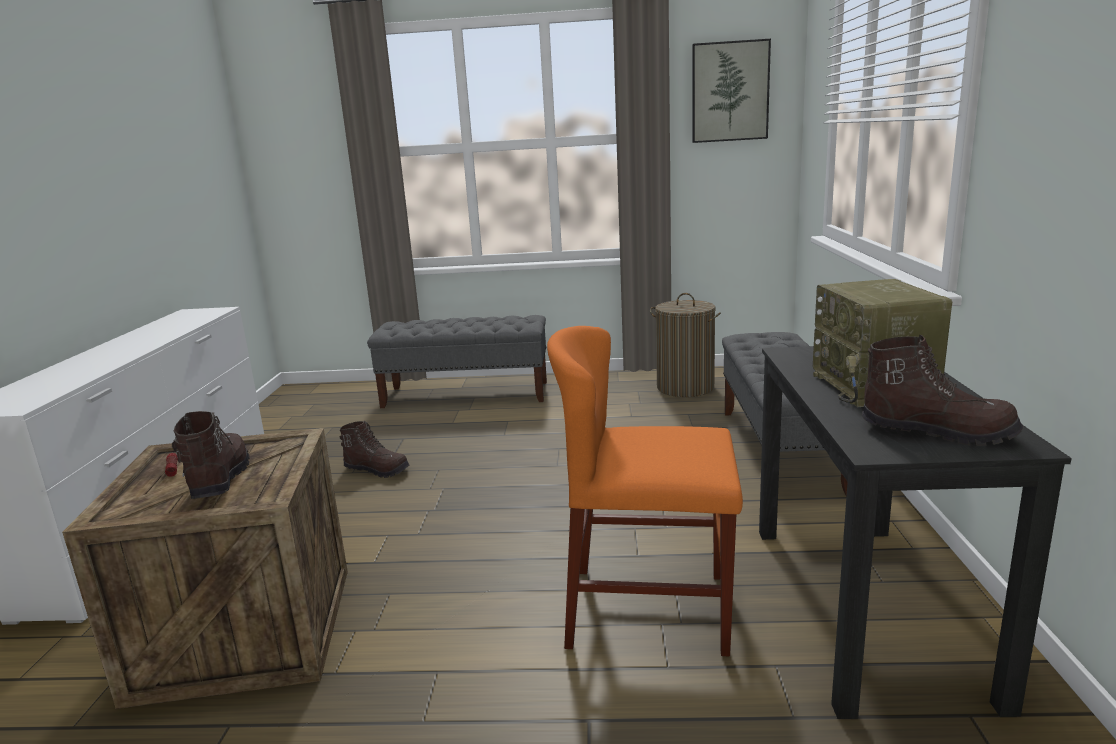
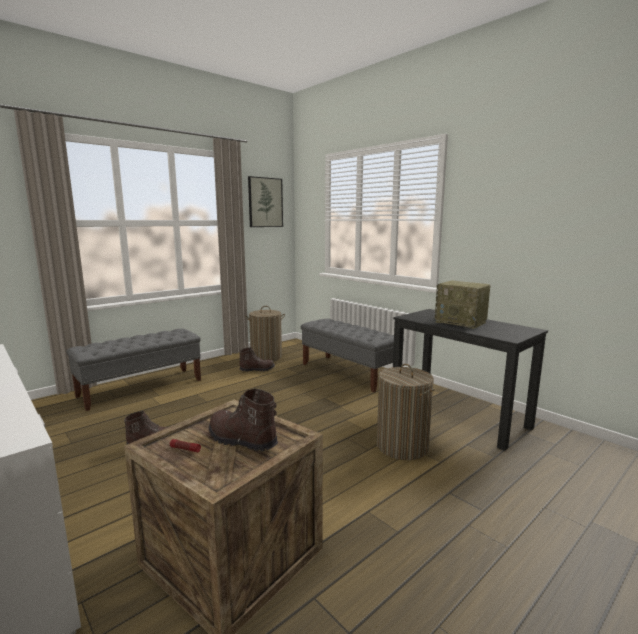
camera: 45 degrees left, 5 degrees down
(648, 609) = (402, 446): orange chair -> laundry basket
(936, 432) = (509, 330): brown boot -> brown boot (257, 369)

